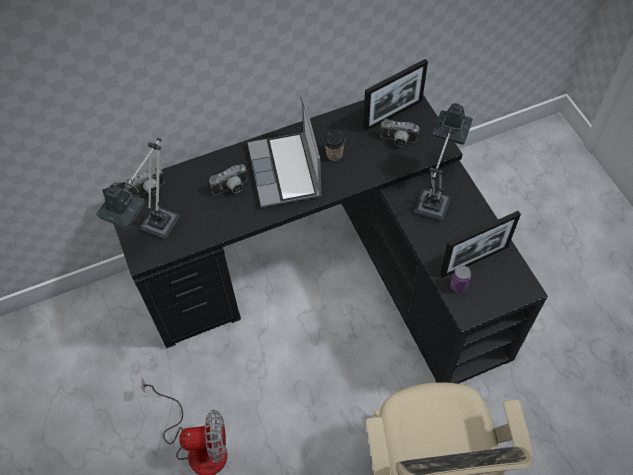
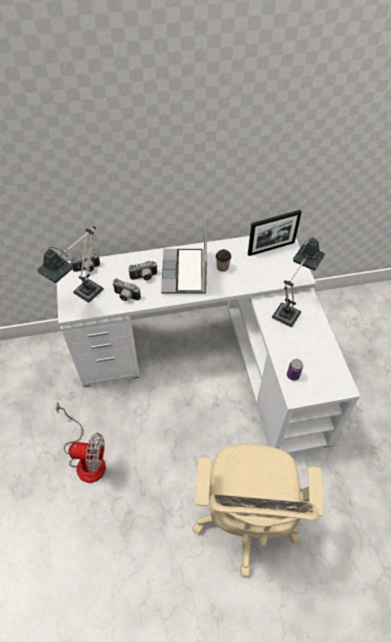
camera: 10 degrees right, 5 degrees down
(335, 272) = (213, 358): black desk -> white desk
(398, 141) = (270, 266): camera -> camera (126, 297)
(474, 260) = (309, 359): picture frame -> none

